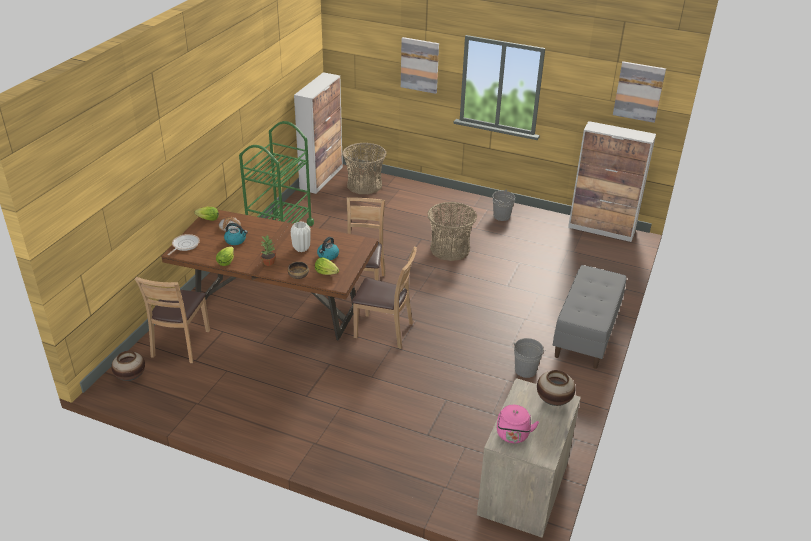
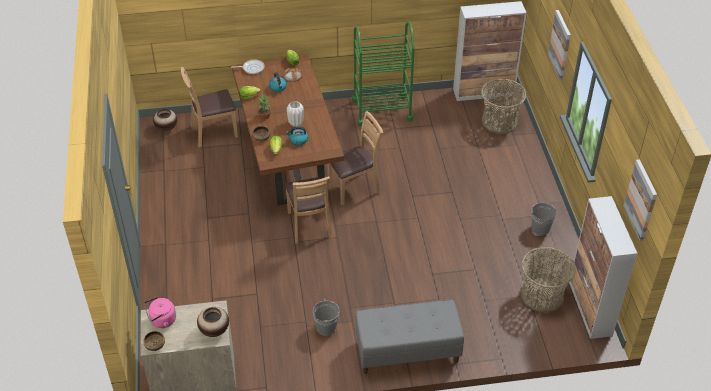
camera: 60 degrees right, 10 degrees up
(450, 249) = (453, 216): basket -> basket (542, 295)
(546, 453) = (154, 345): none -> bowl

